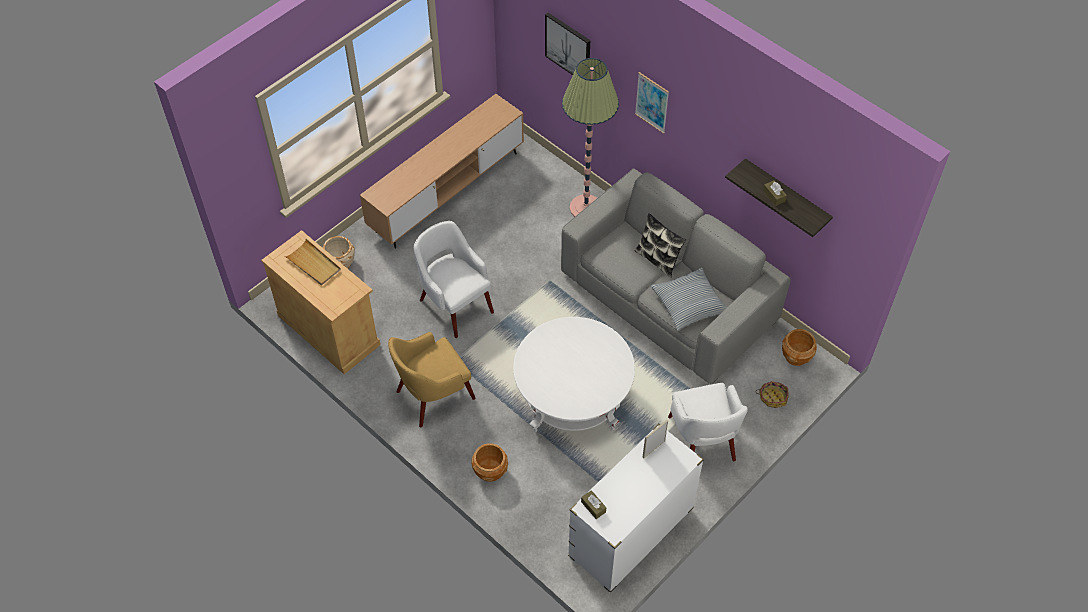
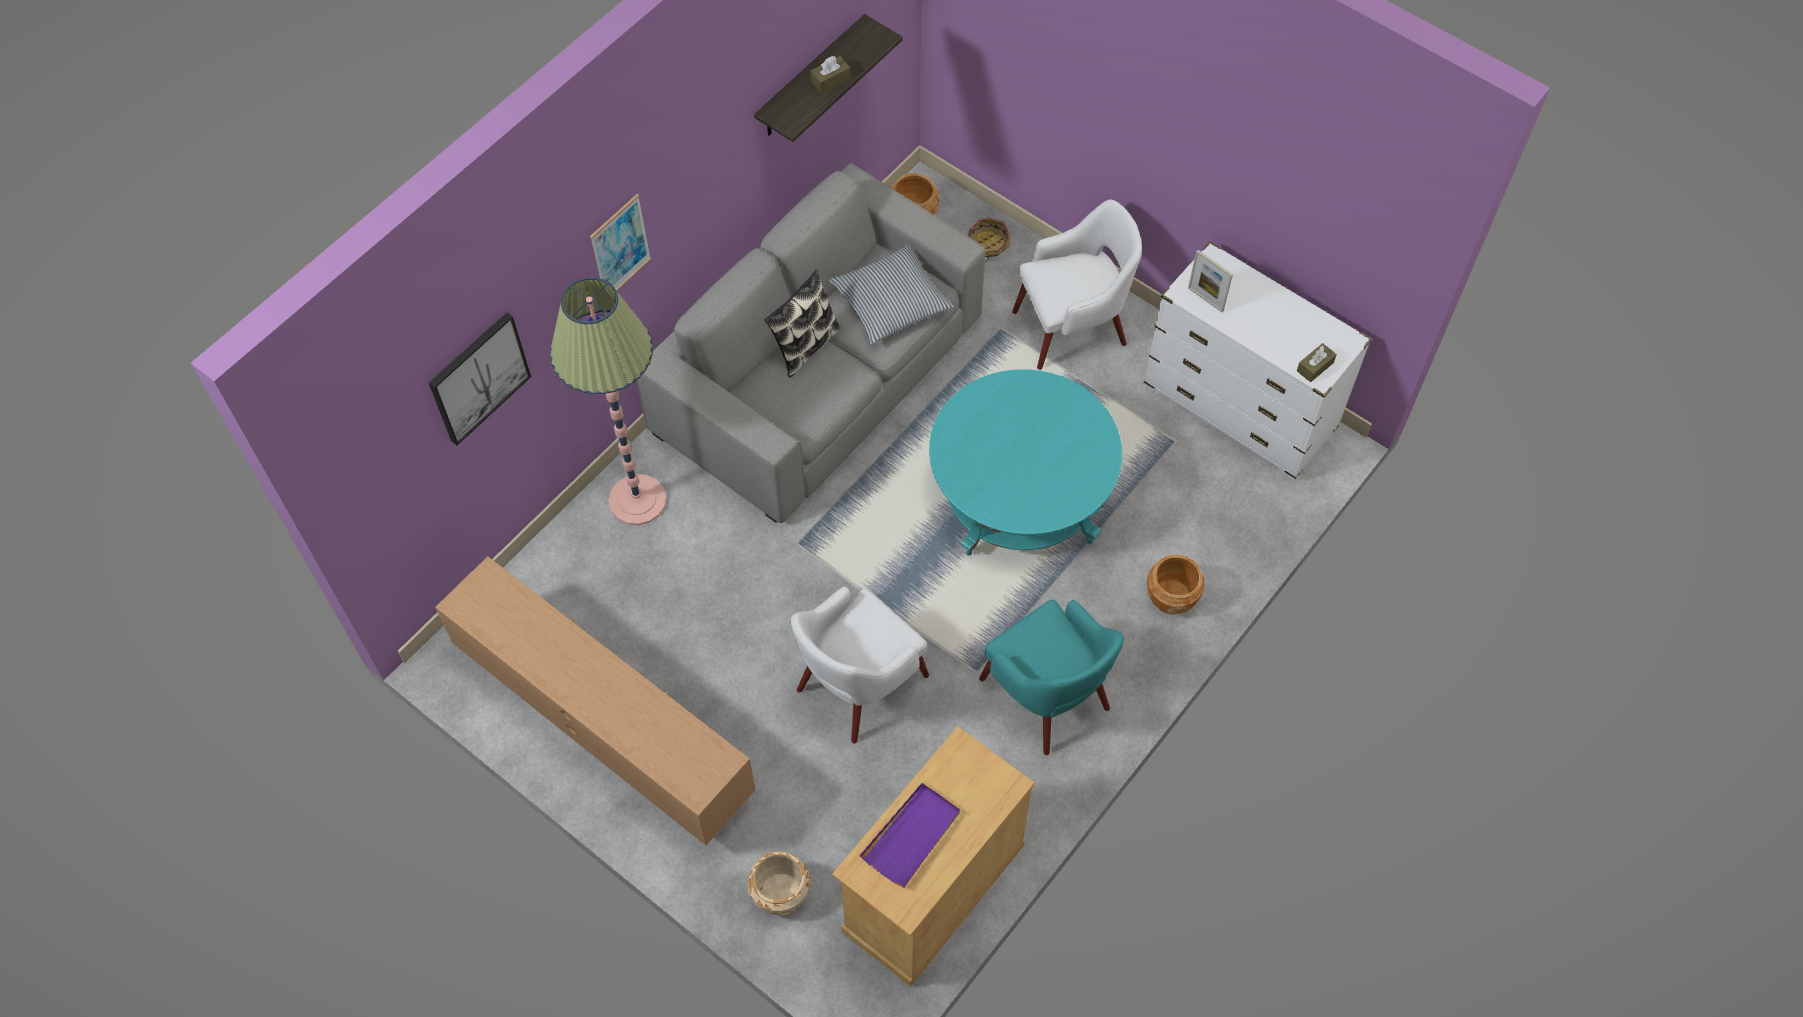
camera: 95 degrees left, 5 degrees up
(313, 264) = (912, 836): beige tray -> purple tray
(433, 395) = (1047, 697): yellow armchair -> turquoise armchair
(573, 396) = (1020, 495): white coffee table -> turquoise coffee table

